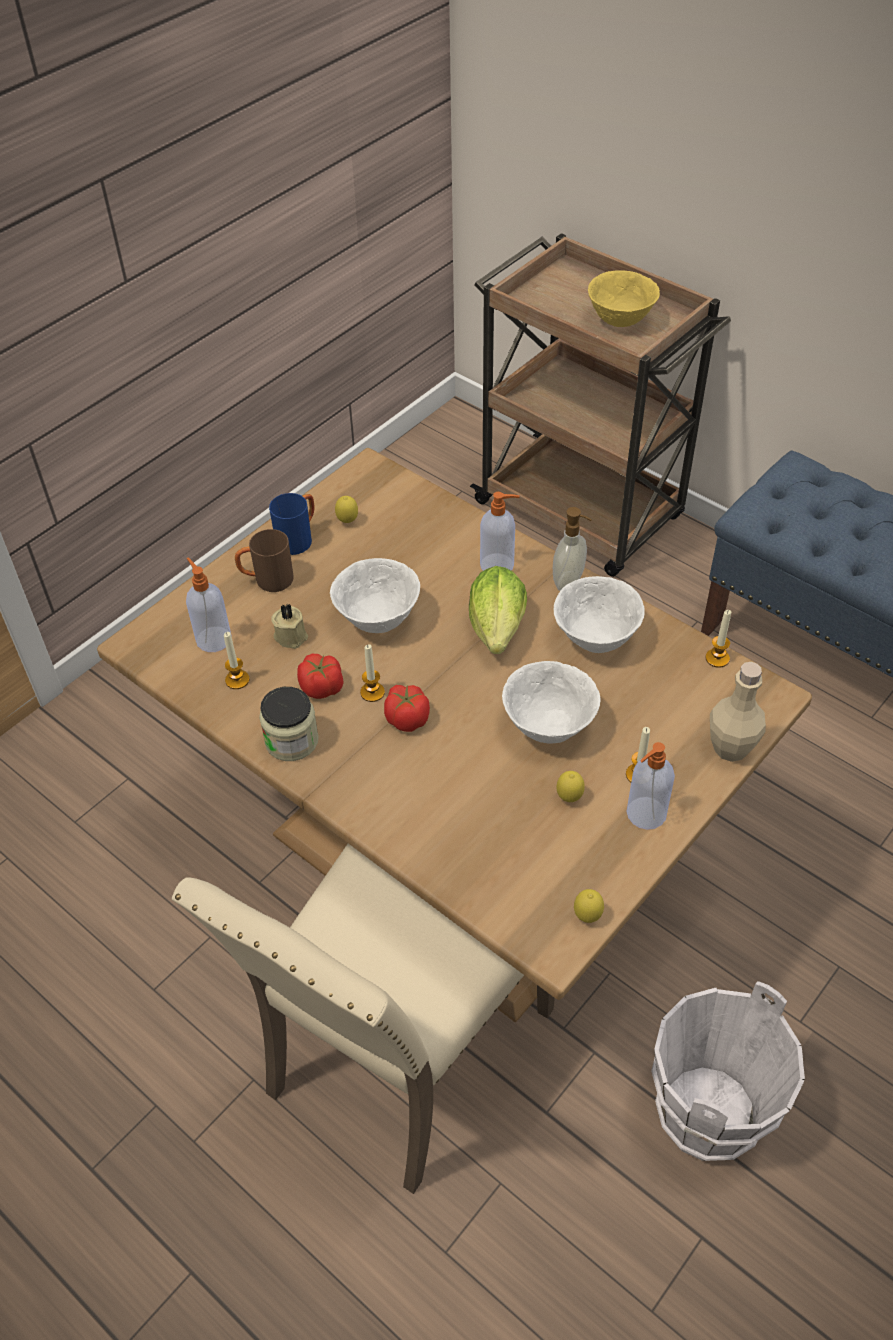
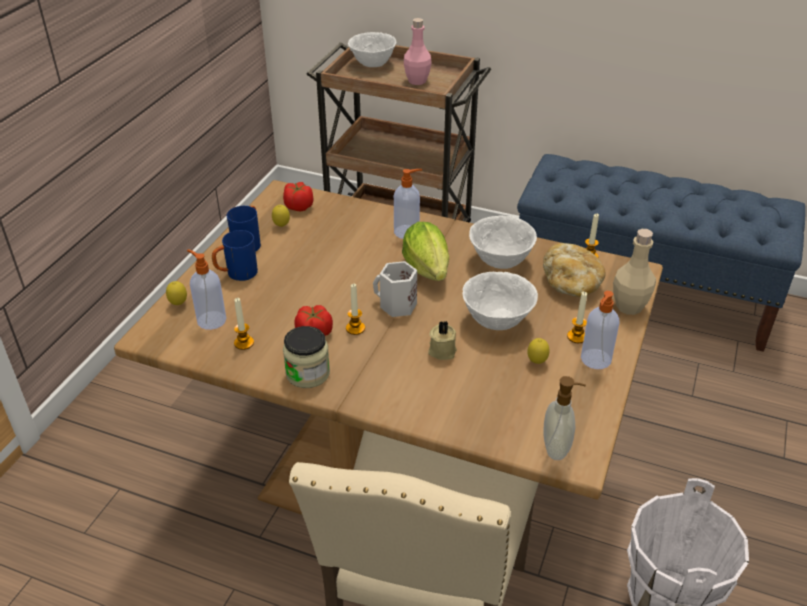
camera: 20 degrees left, 10 degrees down
(267, 580) = (236, 274): brown mug -> blue mug
(291, 635) = (273, 305): beige candle -> beige candle (442, 350)
(377, 619) = (335, 282): white bowl -> white bowl (372, 64)
(407, 718) = (390, 339): tomato -> tomato (298, 206)
(435, 673) = (396, 306): none -> white mug
(569, 582) = (463, 232): soap dispenser -> soap dispenser (557, 448)
(587, 916) = (592, 434): lemon -> lemon (178, 304)
(620, 321) = (417, 81): yellow bowl -> pink bottle
(671, 695) = (571, 284): none -> bread

